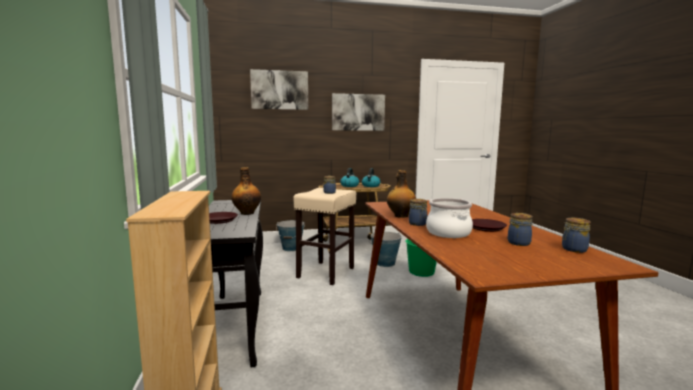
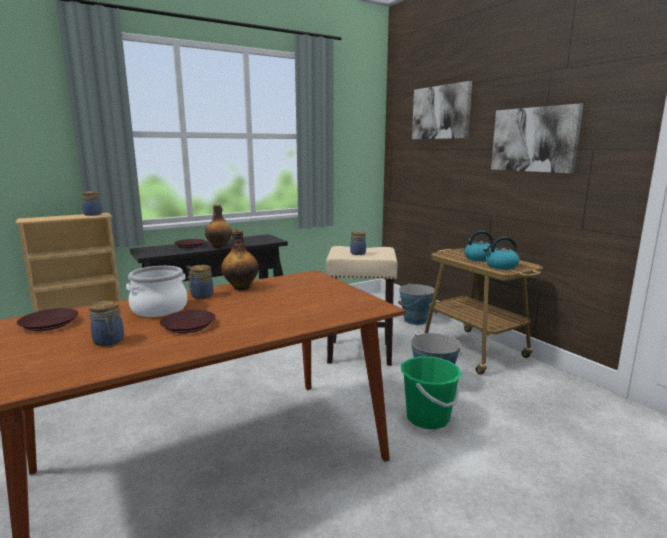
camera: 70 degrees right, 5 degrees up
(481, 260) = (49, 323): none -> brown plate
(573, 249) = (69, 371): jar -> jar (92, 214)

